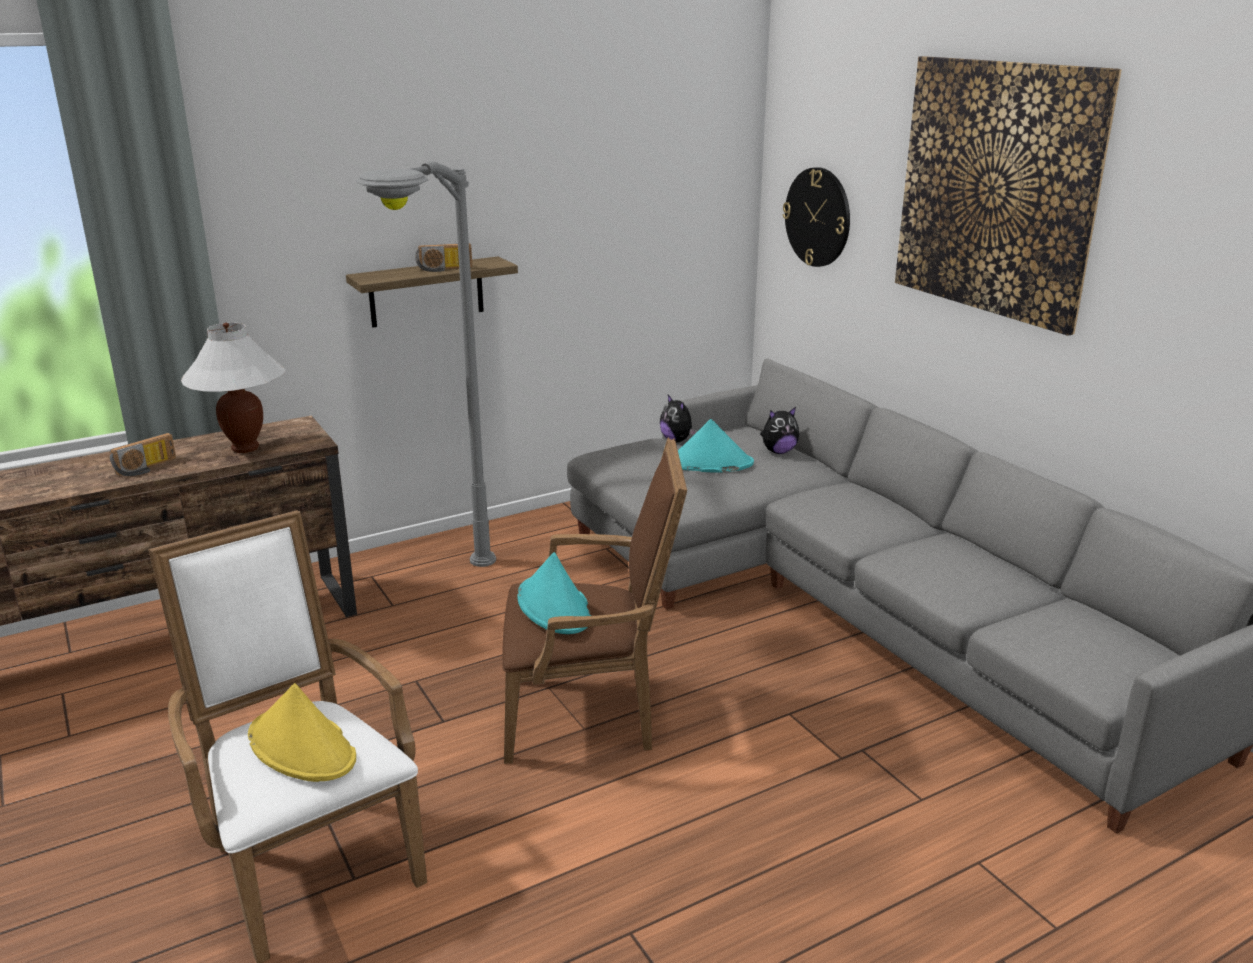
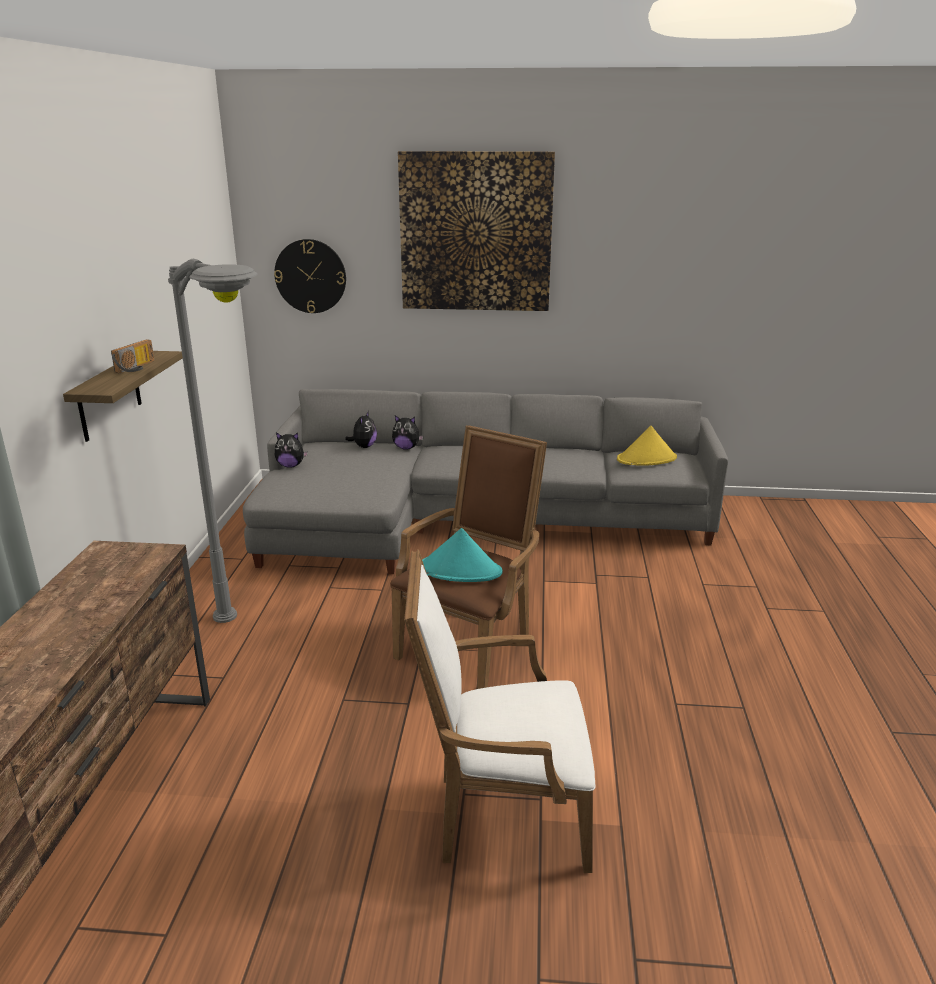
camera: 55 degrees left, 0 degrees up
(147, 468) = (64, 639): radio -> none
(245, 448) = (112, 582): white table lamp -> none
(302, 747) = (528, 711): yellow hat -> yellow hat (647, 459)
(710, 463) = (347, 467): turquoise hat -> none
(820, 473) = (406, 448): none -> plush toy

